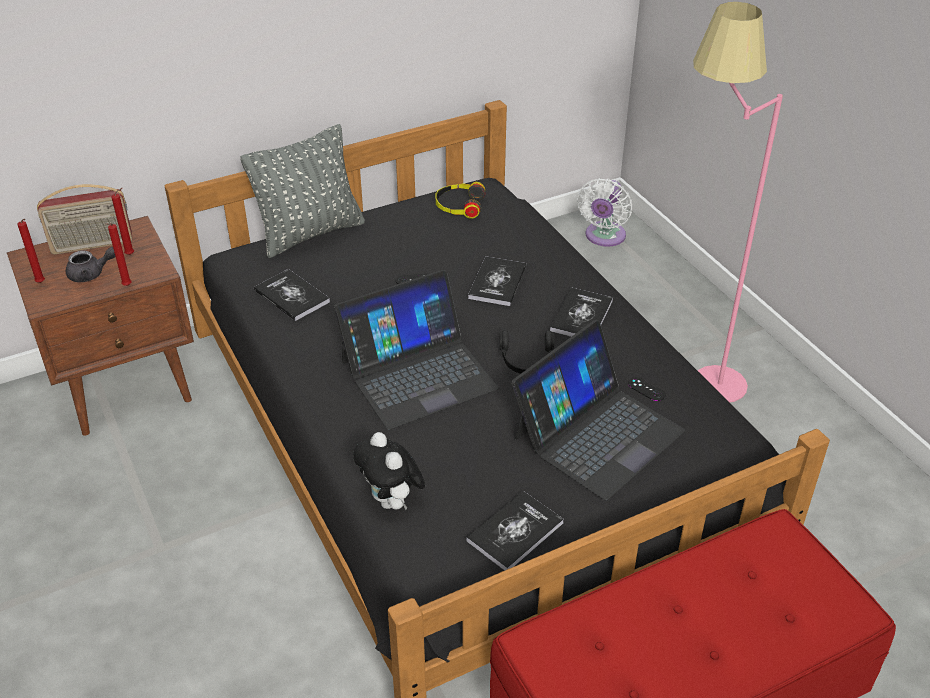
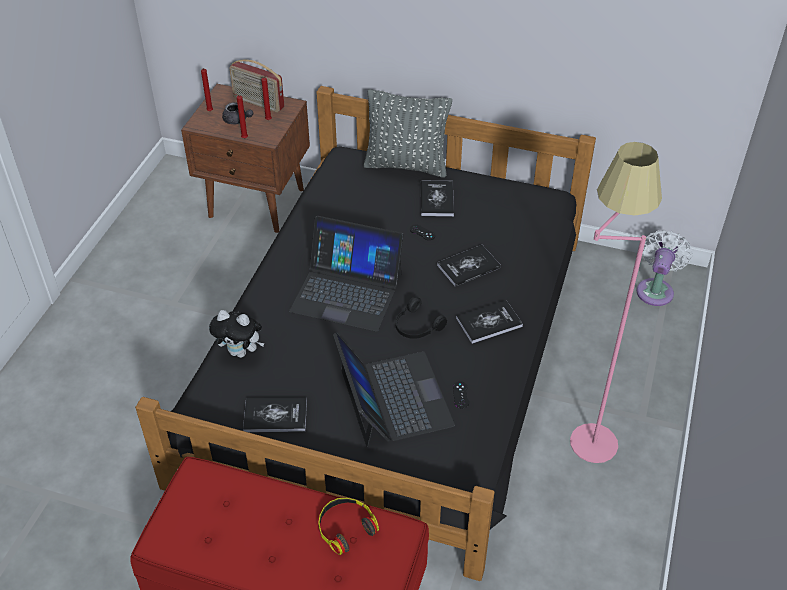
camera: 45 degrees right, 5 degrees up
(291, 296) = (343, 199): book -> book (437, 199)
(392, 502) = (241, 352): plush toy -> plush toy turned 90 degrees counterclockwise
(459, 206) = (516, 200): headphones -> headphones (345, 527)
(597, 434) = (393, 398): laptop -> laptop turned 105 degrees counterclockwise
(604, 237) = (656, 289): white fan -> white fan turned 135 degrees clockwise

